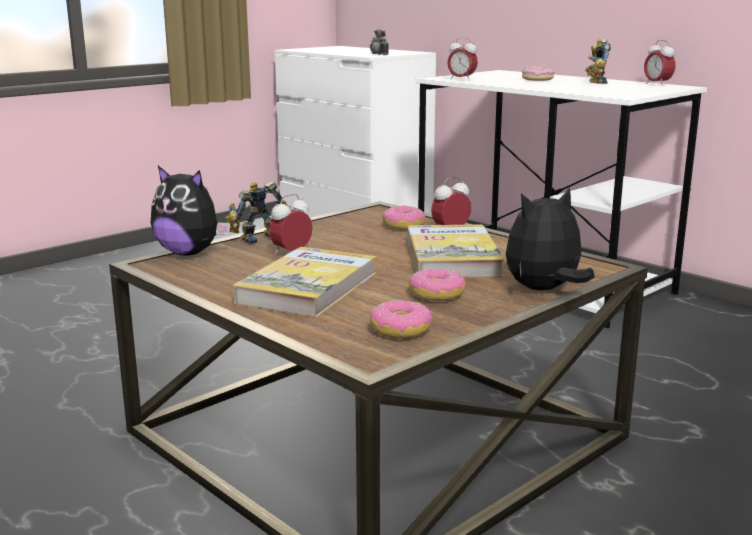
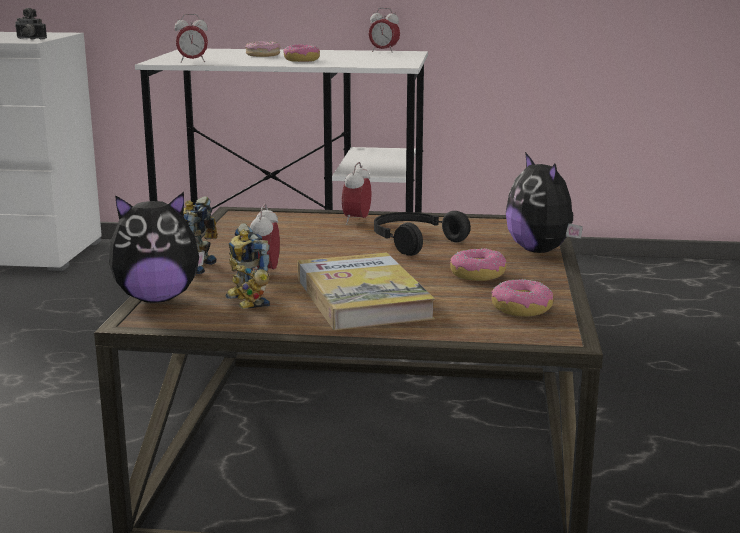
camera: 40 degrees left, 0 degrees up
(403, 226) = (303, 225): donut -> donut (301, 60)
(452, 257) = (413, 242): book -> black headphones
(544, 290) = (541, 250): plush toy -> plush toy turned 45 degrees counterclockwise
(595, 82) = (326, 54): toy robot -> toy robot (244, 302)

